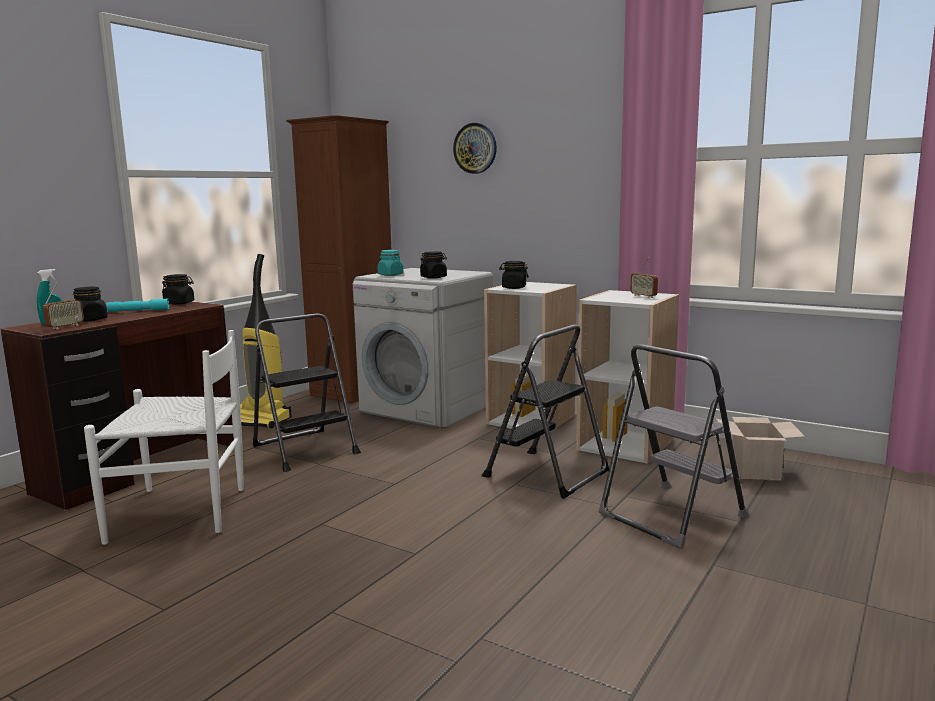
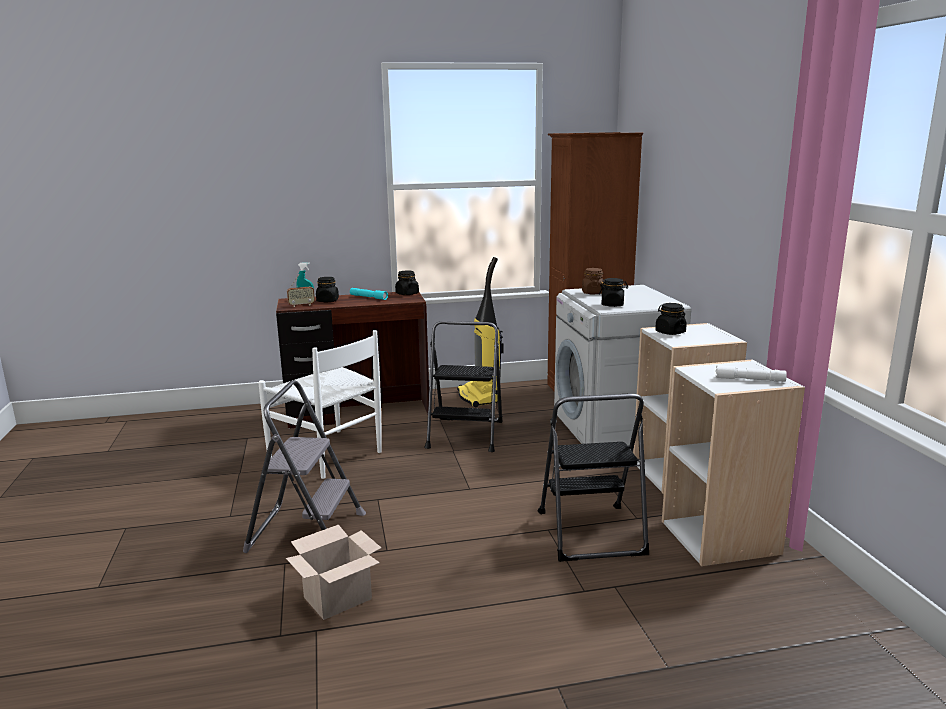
camera: 45 degrees right, 5 degrees up
(390, 275) = (592, 293): turquoise jar -> brown jar
(475, 148) = (696, 170): wall clock -> none
(643, 296) = (749, 380): radio -> white flashlight
(668, 515) = (612, 624): grey step ladder -> grey step ladder (302, 531)
(756, 471) = (805, 632): cardboard box -> cardboard box (337, 599)

